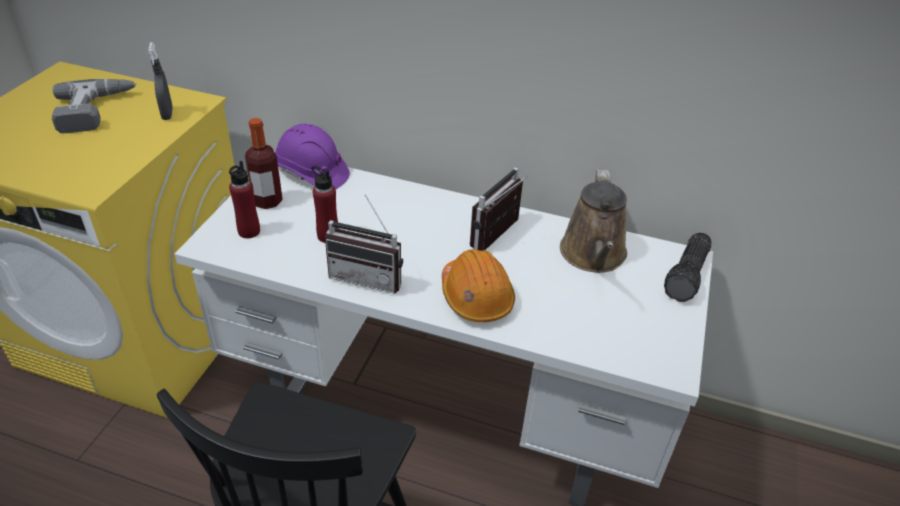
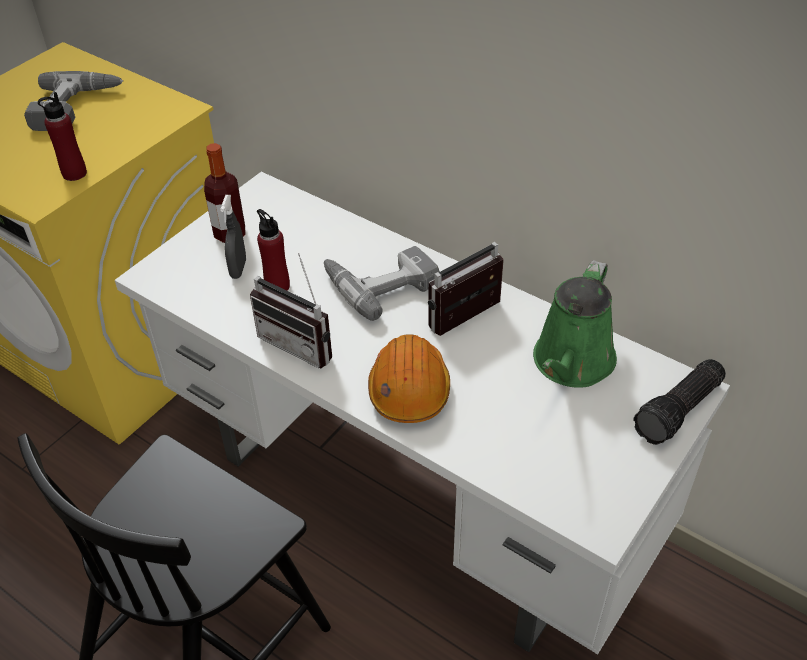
camera: 20 degrees right, 5 degrees up
(167, 114) = (144, 120): grey spray bottle -> grey spray bottle (238, 269)
(249, 231) = (197, 267): red bottle -> red bottle (74, 173)
(312, 173) = (290, 206): purple hard hat -> none
(414, 220) = (380, 282): none -> power drill
(593, 255) = (571, 364): brown watering can -> green watering can

